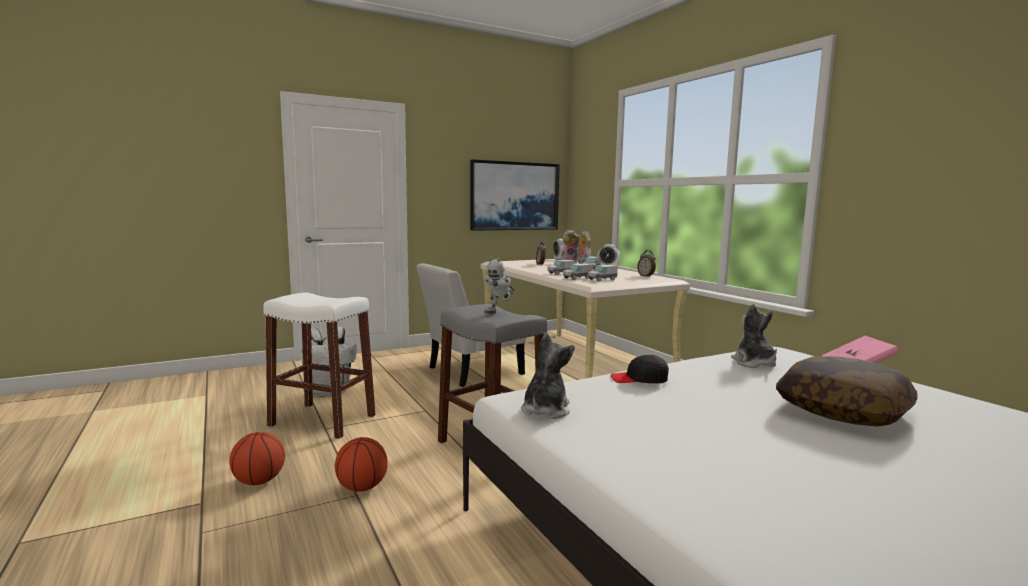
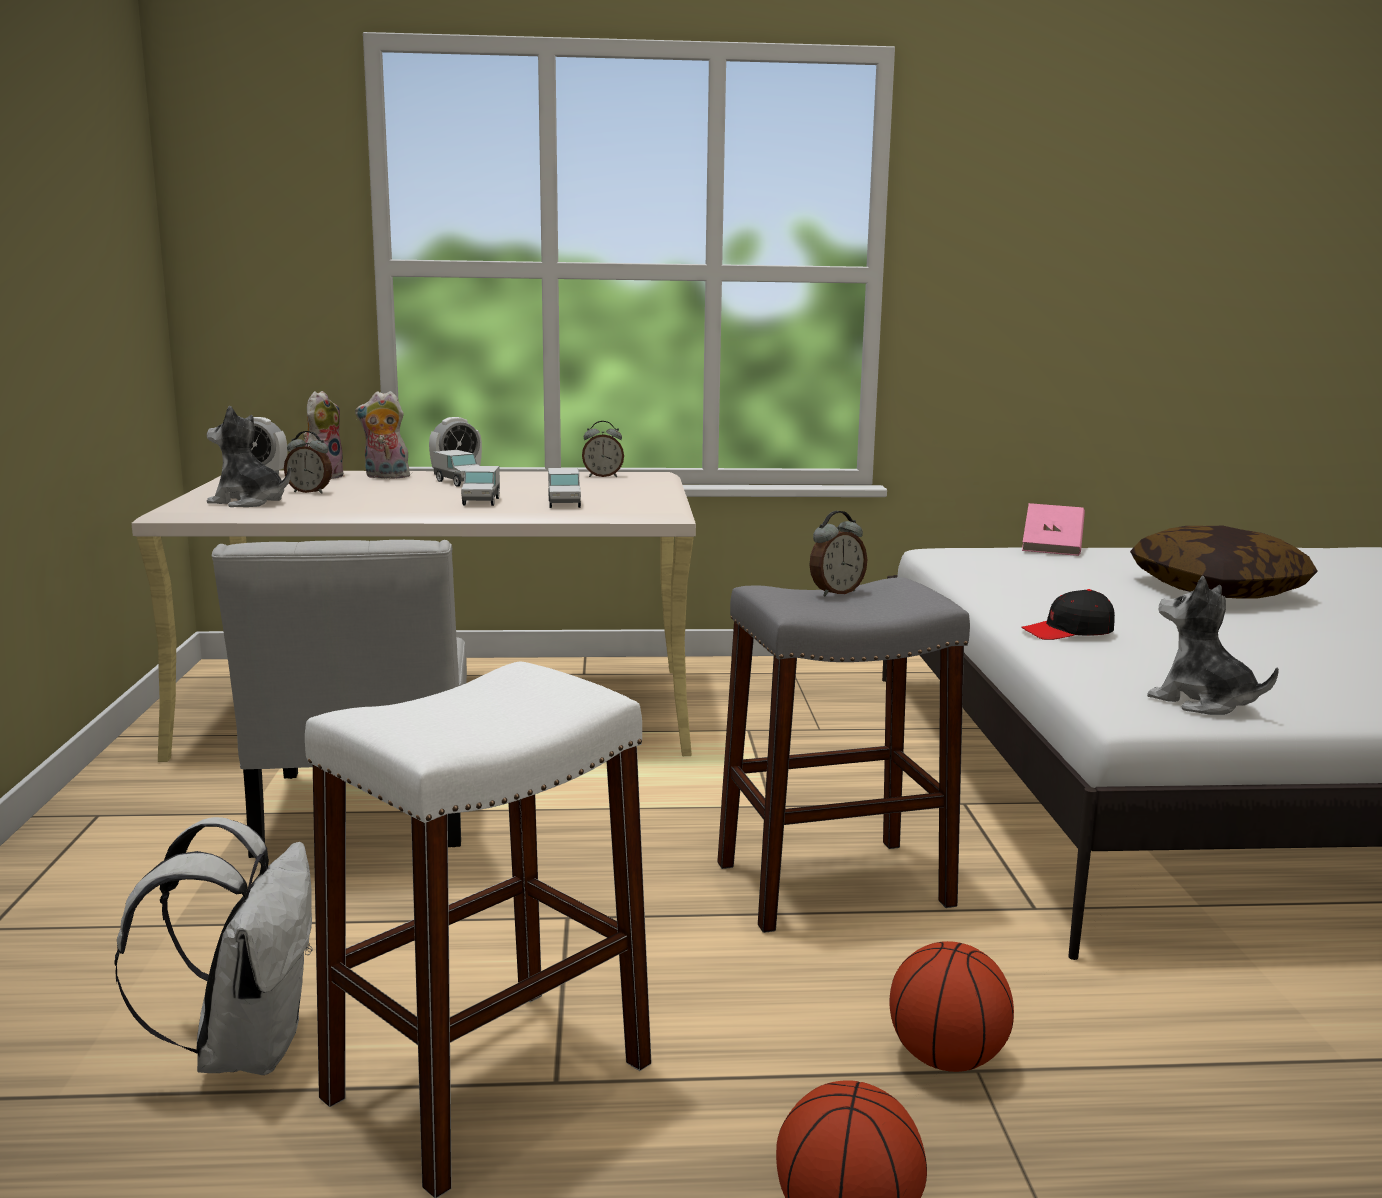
camera: 65 degrees left, 5 degrees up
(499, 312) = (835, 592): toy robot -> alarm clock
(514, 196) = (100, 302): picture -> none
(602, 279) = (605, 497): toy truck -> none
(639, 379) = (1068, 632): black cap -> black cap turned 45 degrees clockwise
(754, 363) = (1014, 573): plush toy -> plush toy (248, 502)

